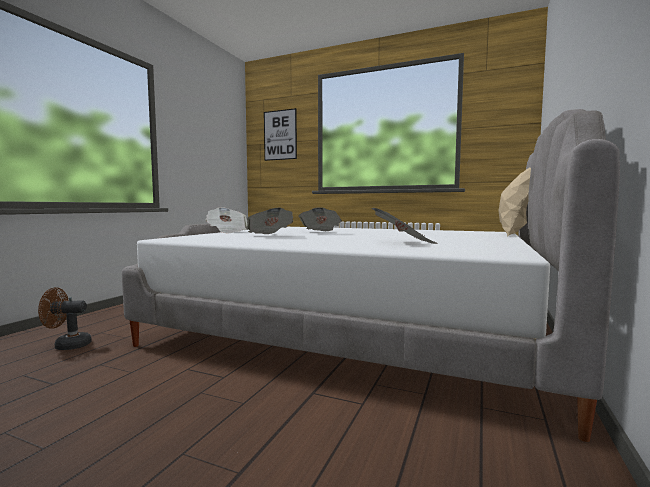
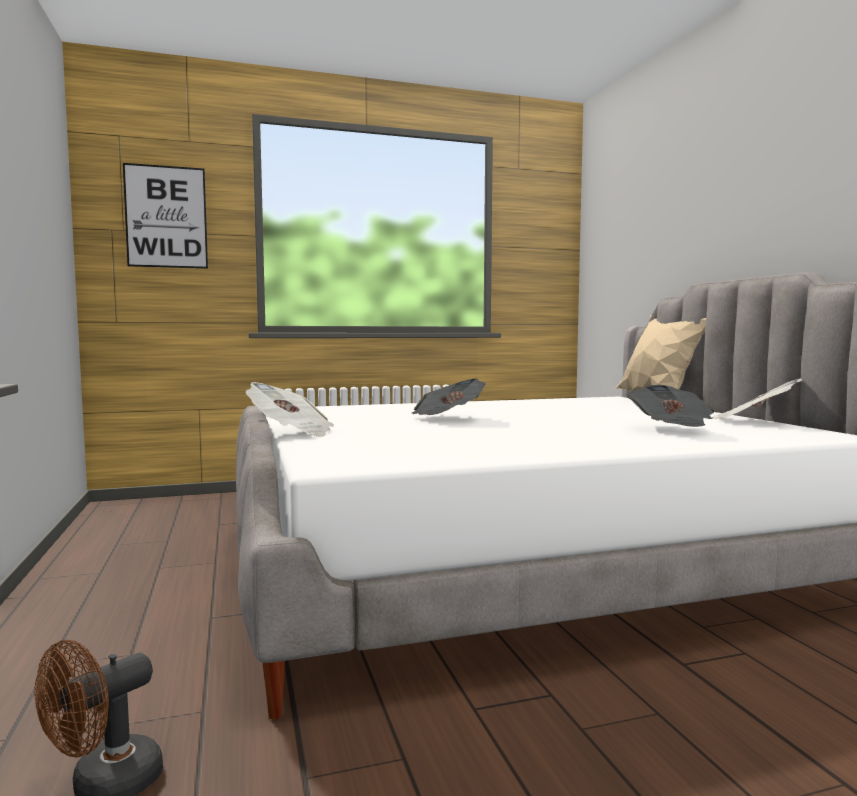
camera: 40 degrees left, 0 degrees up
(270, 235) = (433, 434): newspaper -> newspaper (752, 421)

